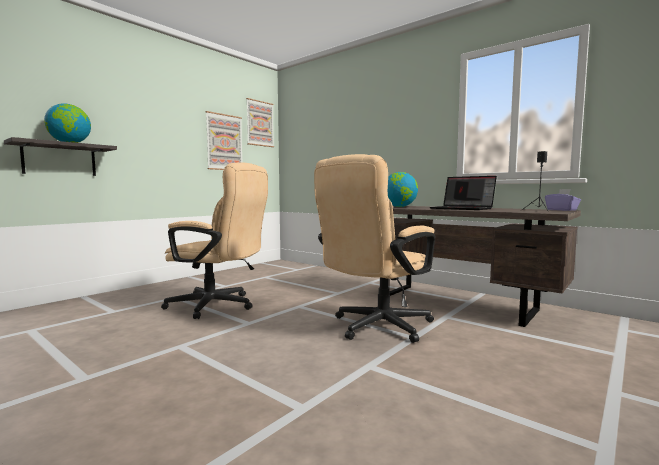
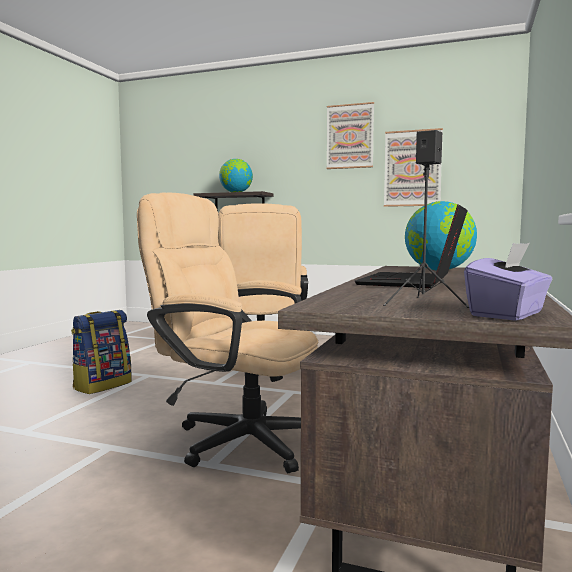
camera: 70 degrees right, 0 degrees up
(184, 368) = (102, 385): none -> backpack
(259, 123) = (481, 130): picture -> picture (350, 136)

